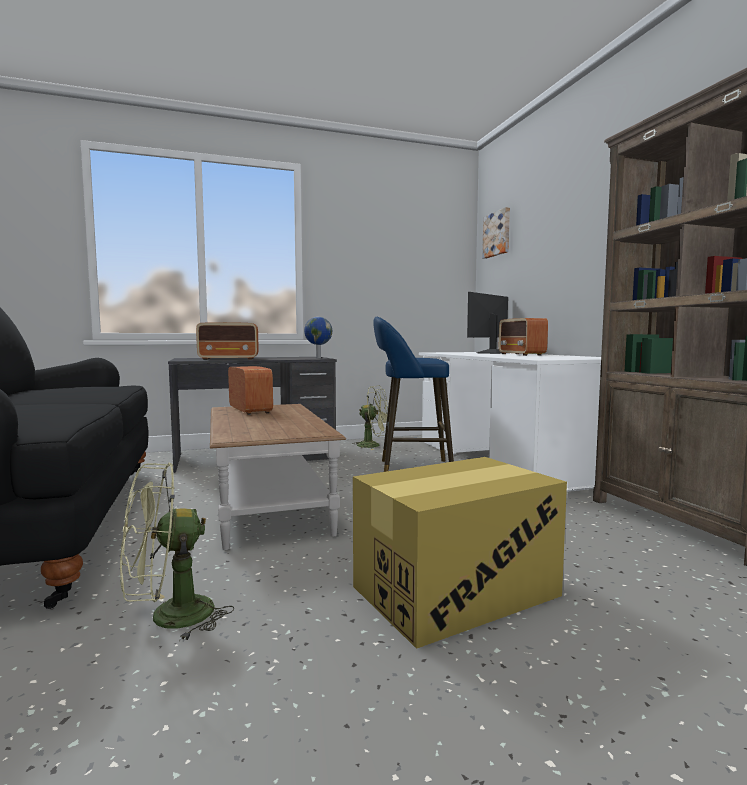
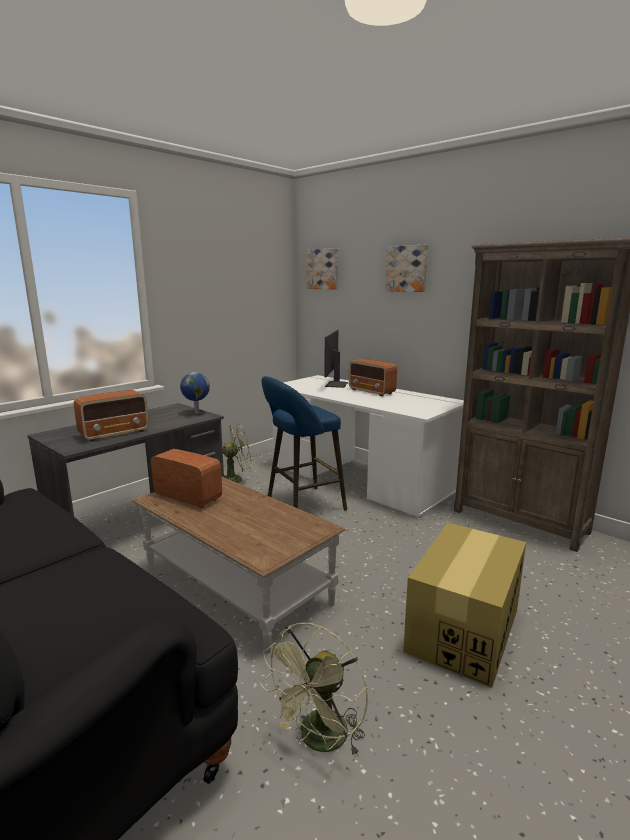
camera: 30 degrees left, 10 degrees up
(570, 208) = (407, 268): none -> picture

